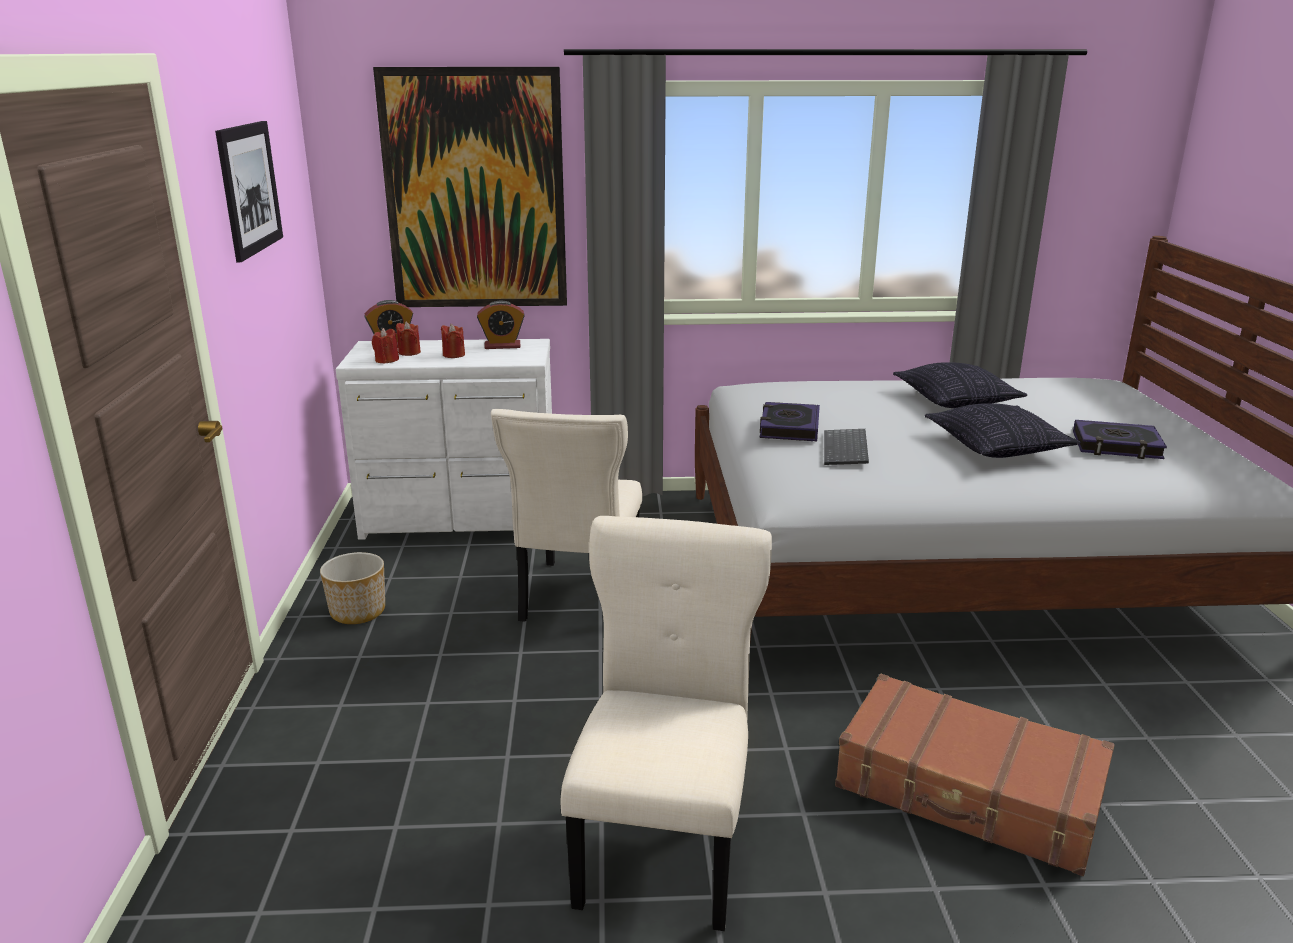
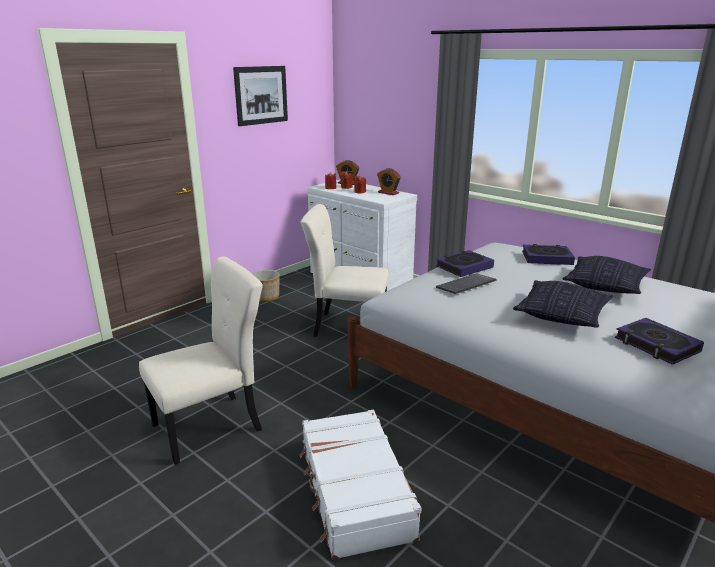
camera: 45 degrees right, 0 degrees up
(475, 191) = (394, 109): picture -> none
(578, 598) = (347, 326): beige chair -> beige chair turned 45 degrees clockwise
(840, 387) = (546, 258): none -> book
(968, 793) = (354, 492): brown suitcase -> white suitcase

